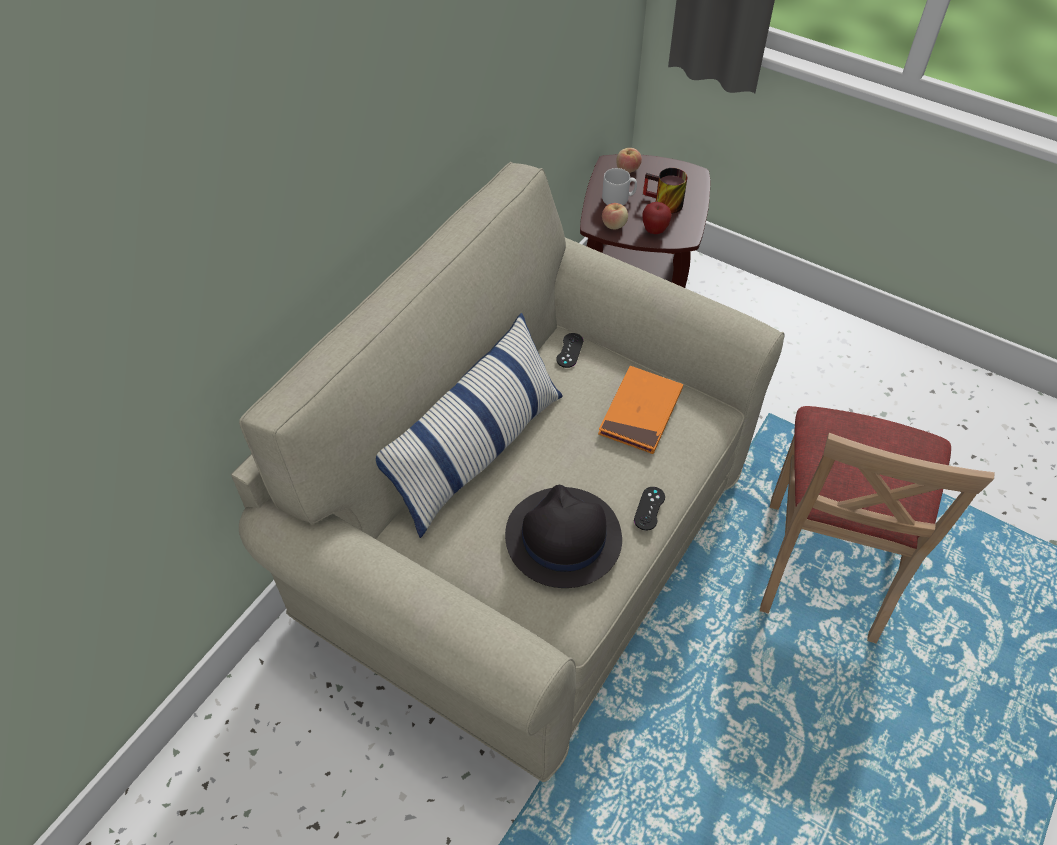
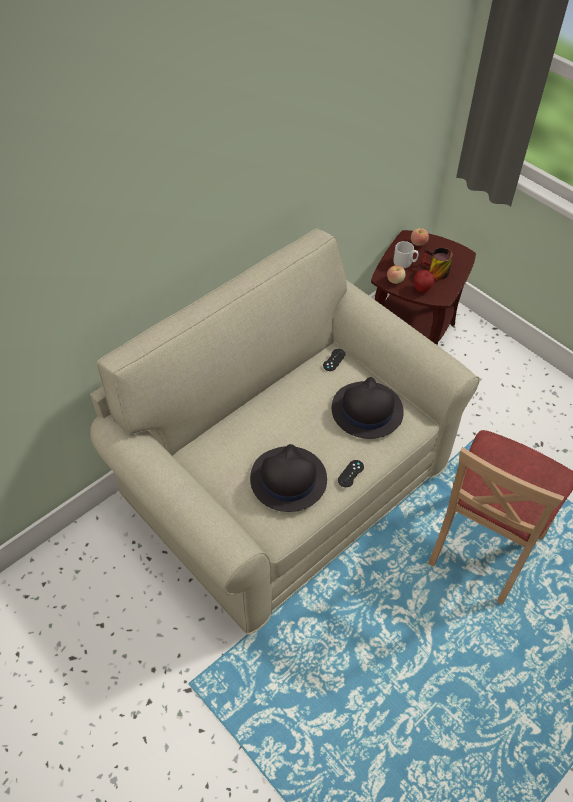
camera: 15 degrees right, 0 degrees up
(476, 451) = (251, 412): pillow -> none
(640, 412) = (366, 410): orange book -> black hat

